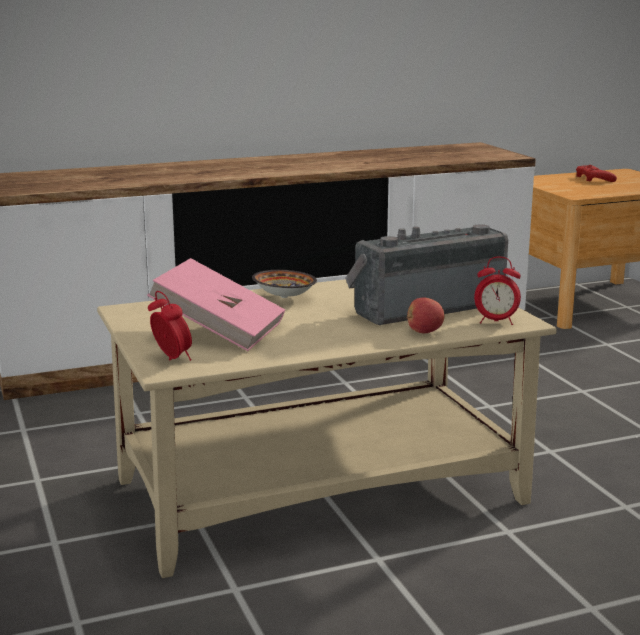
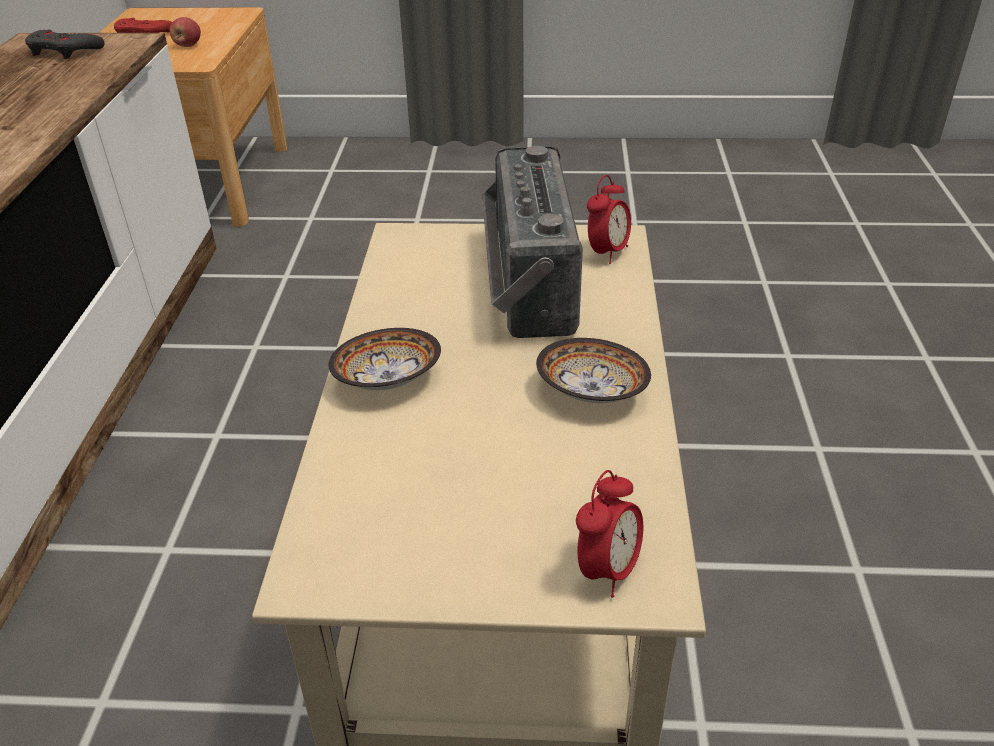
camera: 65 degrees left, 20 degrees up
(171, 359) = (607, 569): alarm clock -> alarm clock turned 135 degrees clockwise
(219, 332) = (507, 486): pink book -> none
(324, 337) = (590, 390): none -> bowl
(424, 332) = (614, 309): apple -> apple (188, 45)
(471, 151) = (64, 51): none -> grey game controller

